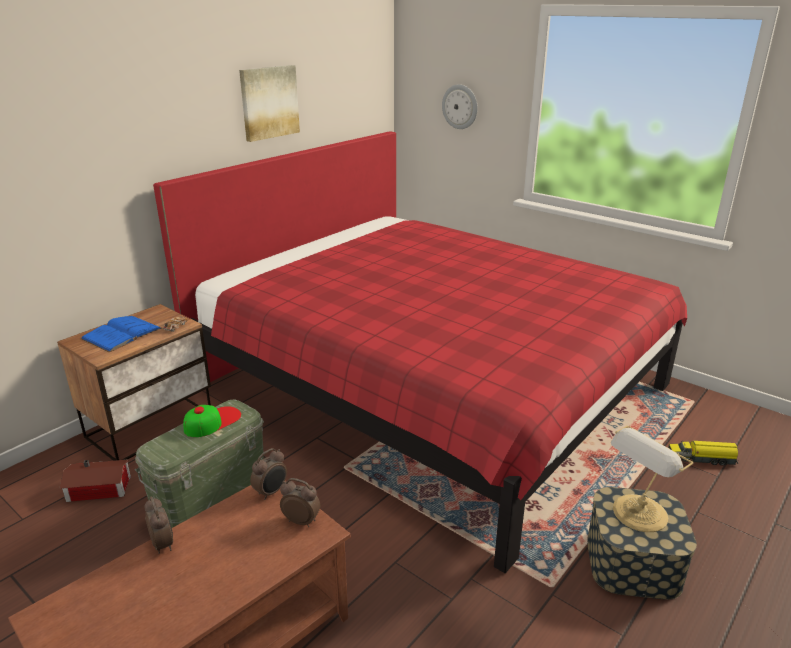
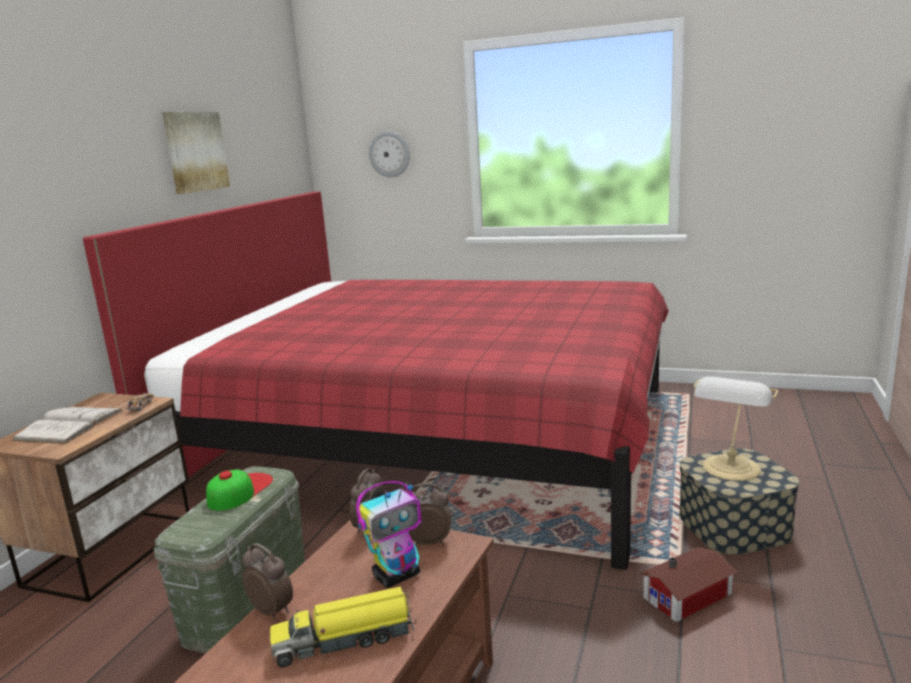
camera: 20 degrees left, 10 degrees down
(100, 489) = (78, 635): toy house -> toy house (690, 596)
(122, 333) = (69, 425): blue book -> white book
(259, 544) = (397, 575): none -> toy robot
(702, 459) = (728, 433): toy truck -> toy truck (345, 639)

